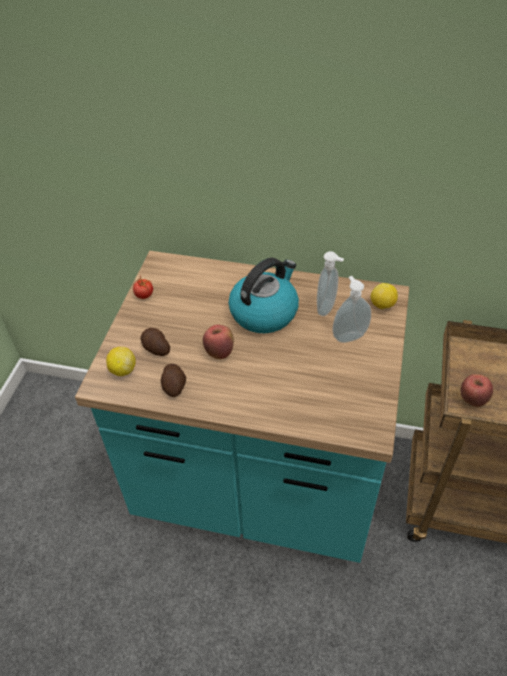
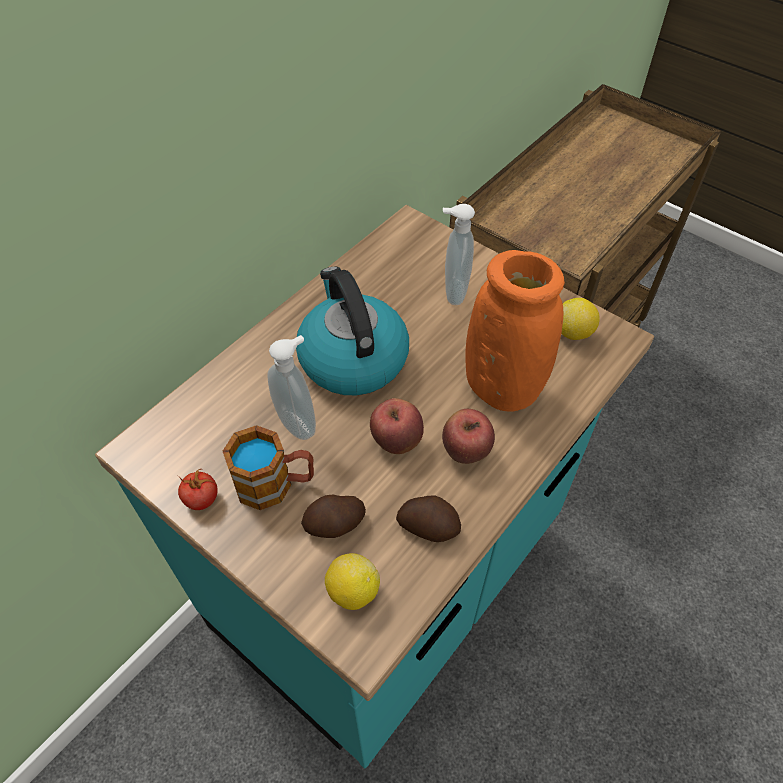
camera: 65 degrees left, 5 degrees up
(166, 317) = (275, 484): none -> mug
(288, 385) = (502, 387): none -> orange vase
(327, 308) = (392, 291): soap dispenser -> soap dispenser (298, 422)
(382, 305) = (423, 240): lemon -> lemon (573, 333)
(472, 400) = (556, 255): apple -> apple (465, 451)

